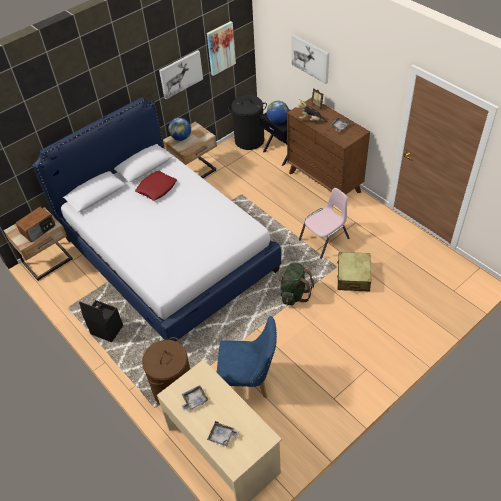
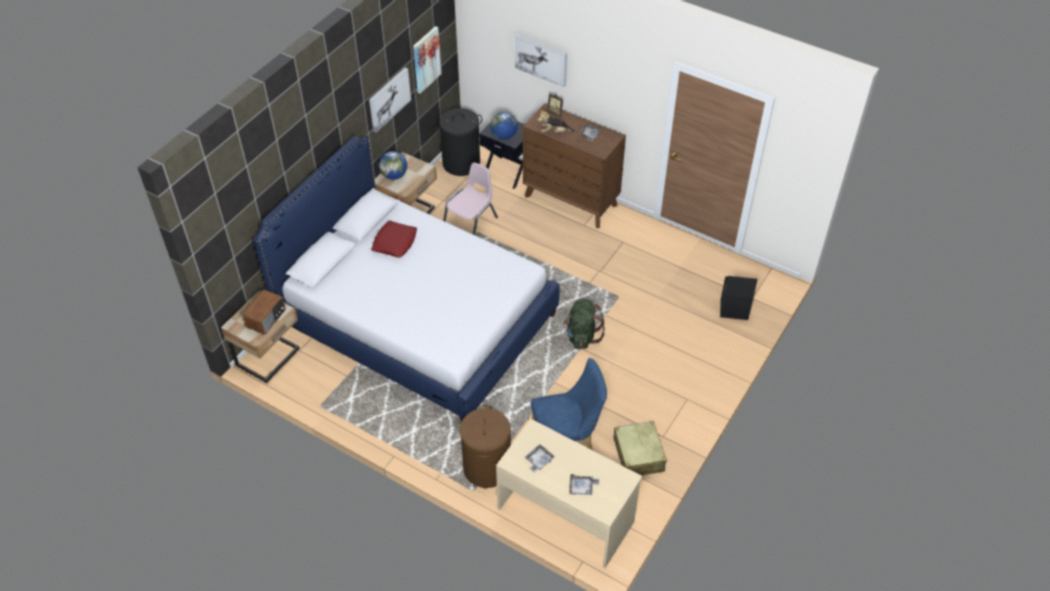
camera: 20 degrees left, 0 degrees up
(106, 330) = (379, 421): black storage box -> black storage box (733, 310)
(324, 239) = (594, 268): pink chair -> pink chair (471, 223)
(353, 276) = (640, 304): beige suitcase -> beige suitcase (638, 455)

